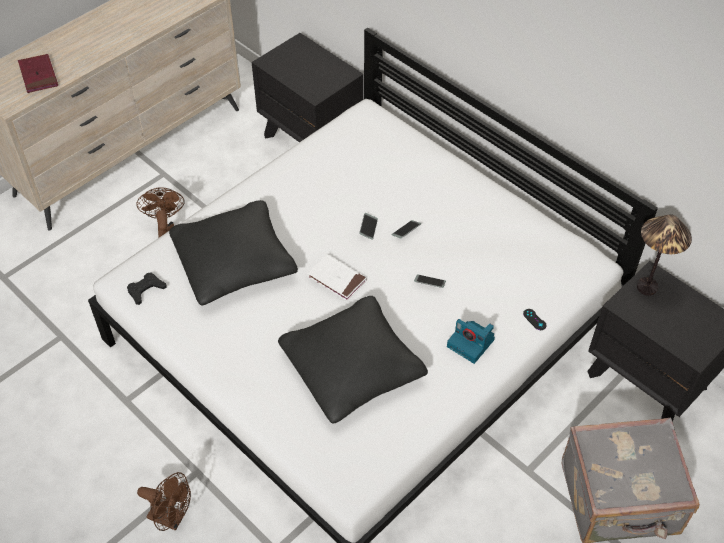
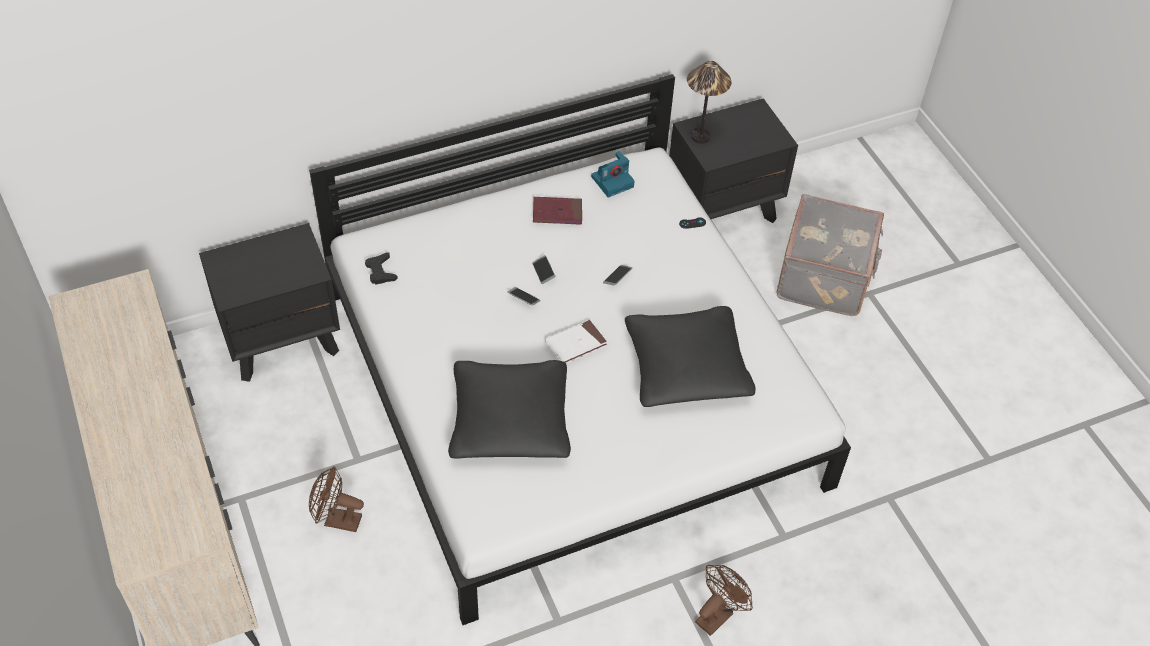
camera: 70 degrees left, 0 degrees up
(38, 75) = (170, 493): red book -> red book (557, 212)
(146, 290) = (507, 509): black game controller -> black game controller (380, 271)
(471, 343) = (698, 274): camera -> camera (613, 181)

